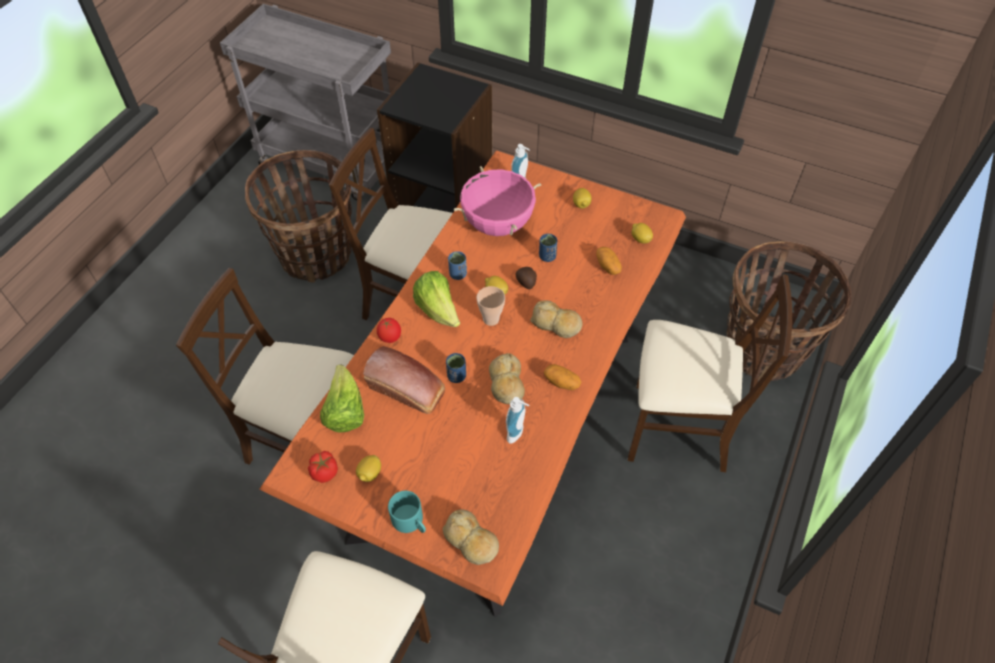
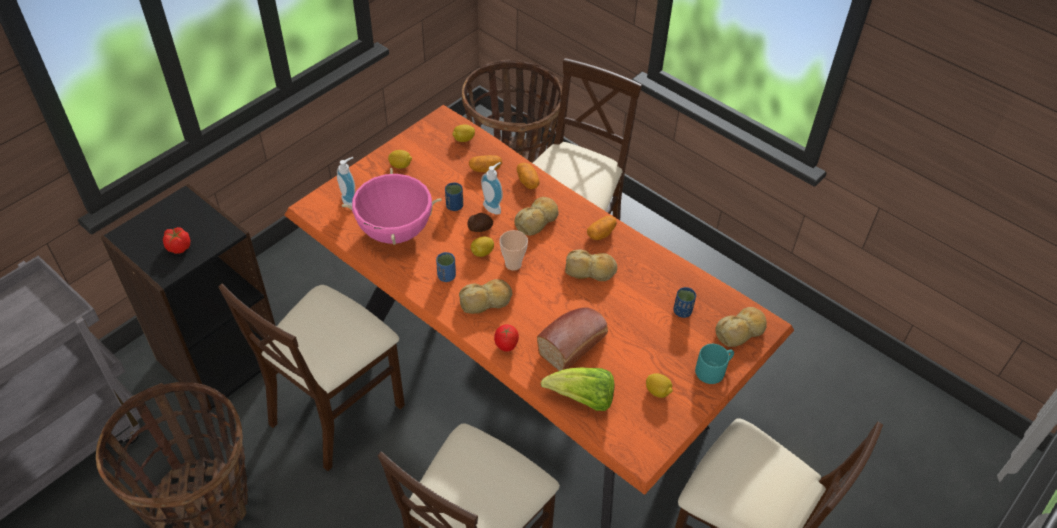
camera: 75 degrees left, 5 degrees down
(324, 471) = (646, 427): tomato -> tomato (179, 247)
(438, 310) = (486, 301): lettuce -> bread
(456, 376) = (570, 304): blue cup -> blue cup (682, 311)
(517, 434) = (645, 276): soap dispenser -> soap dispenser (494, 206)
(607, 304) = (528, 182): none -> potato

